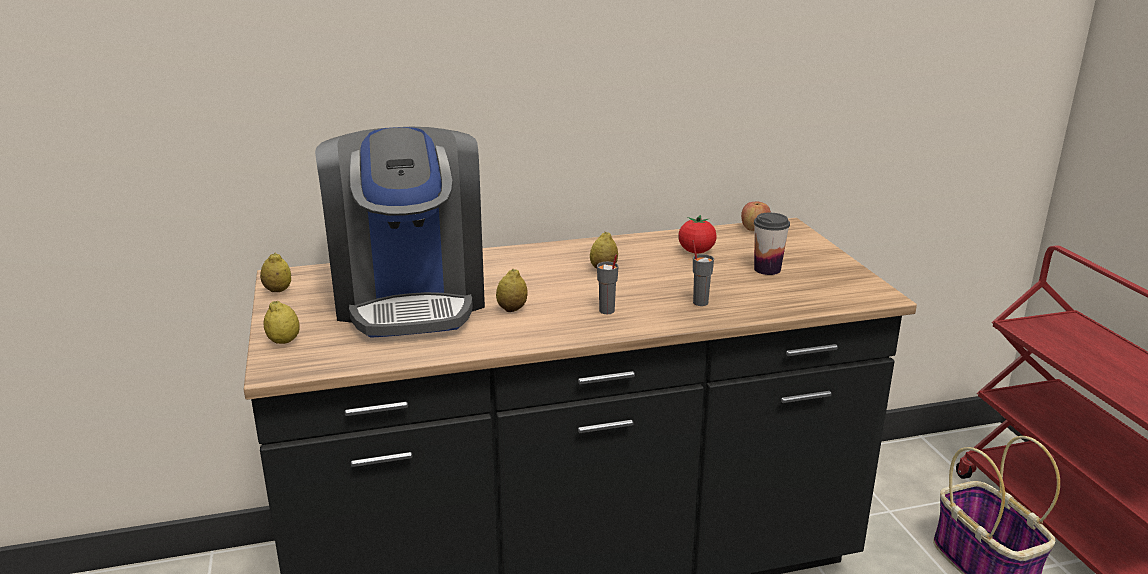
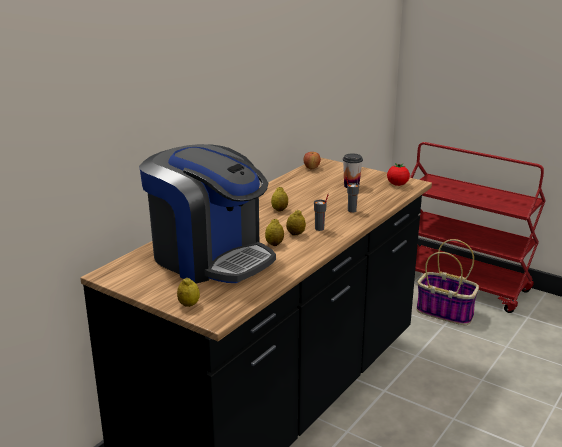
camera: 40 degrees left, 0 degrees up
(278, 290) = (123, 282): lemon -> lemon (295, 234)
(696, 251) = (305, 187): tomato -> tomato (397, 184)

